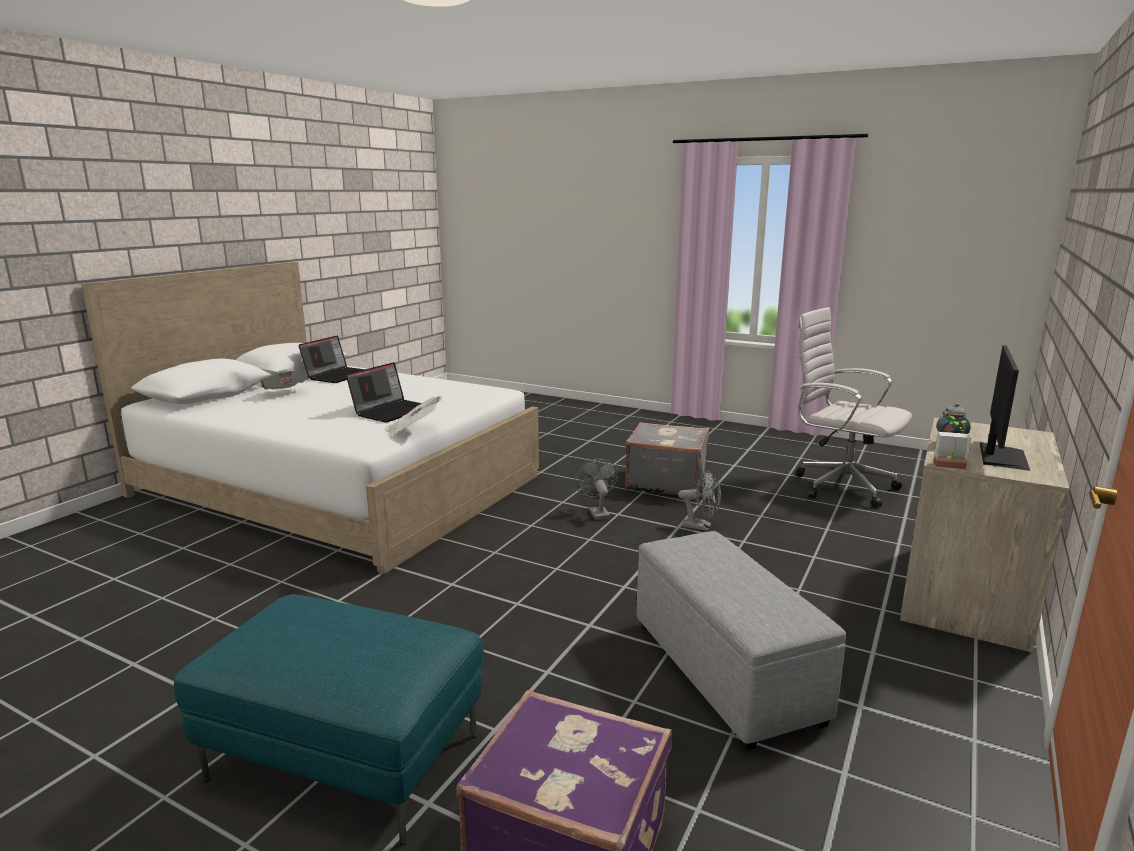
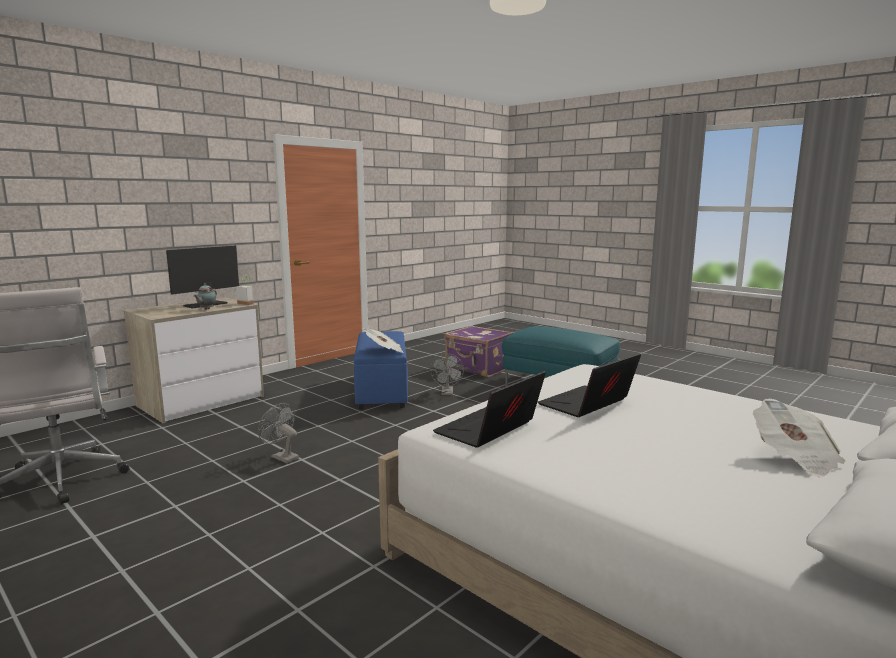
camera: 165 degrees left, 5 degrees down
(337, 375) = (772, 517): laptop -> laptop (489, 430)
(413, 430) = (551, 378): newspaper -> newspaper (384, 351)
(597, 512) = (358, 484): grey fan -> grey fan (447, 393)
(666, 482) = (231, 516): grey suitcase -> none
(725, 672) = (382, 390): grey ottoman -> blue ottoman

